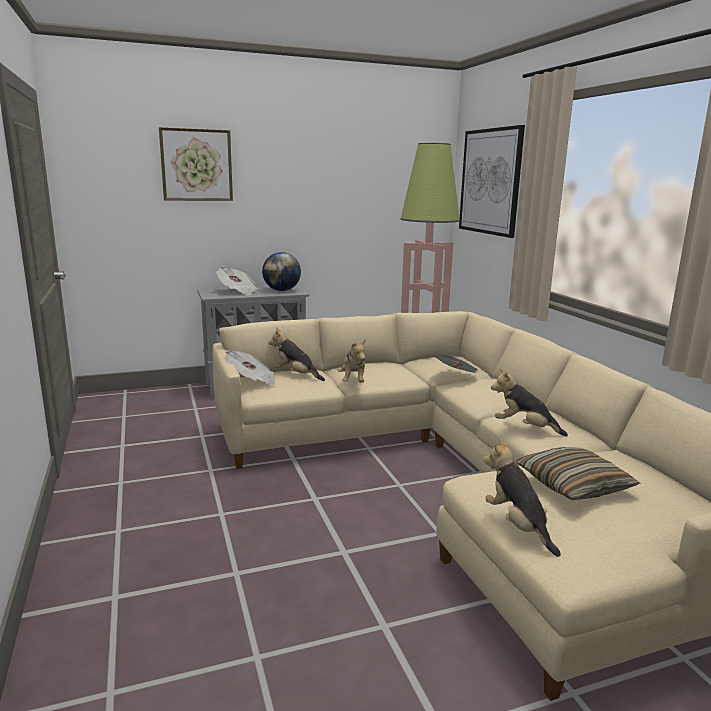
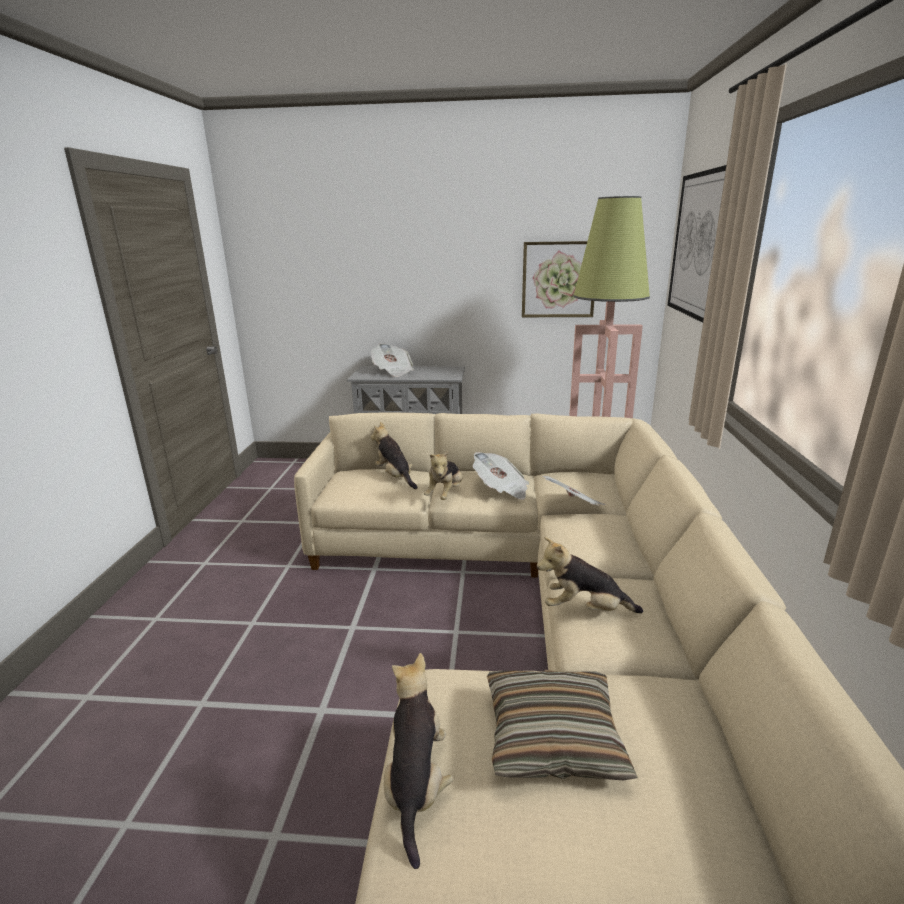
camera: 25 degrees right, 5 degrees up
(196, 165) = (357, 235): picture -> picture (558, 280)
(252, 381) = (343, 478): newspaper -> newspaper (501, 489)
(282, 290) = (439, 373): globe -> none
(524, 428) = (584, 609): plush toy -> plush toy turned 45 degrees counterclockwise

